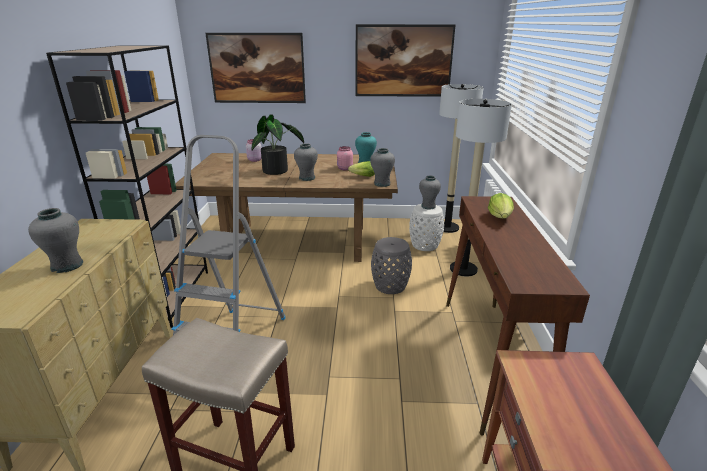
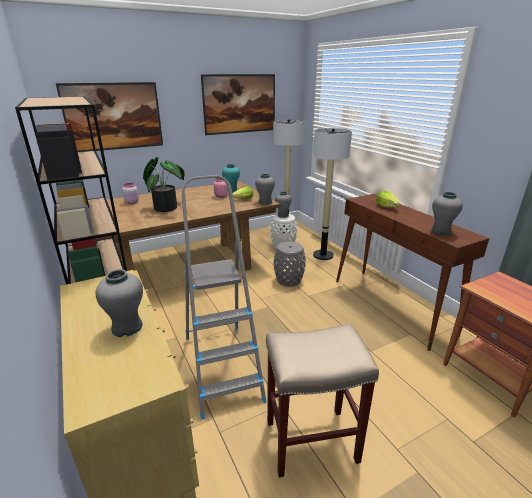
camera: 30 degrees left, 0 degrees up
(307, 178) = (202, 209): grey vase -> grey vase (441, 231)

